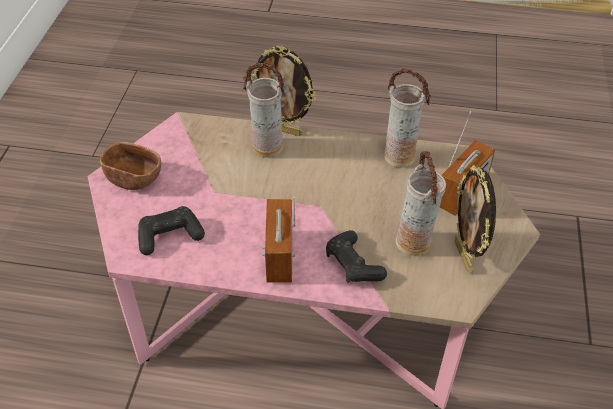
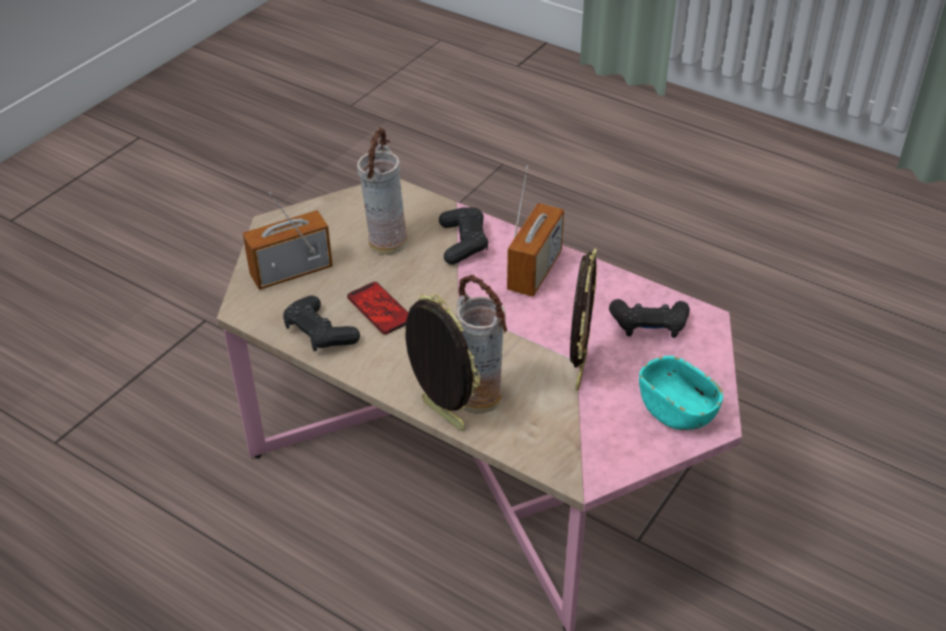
camera: 155 degrees left, 5 degrees down
(134, 178) = (676, 410): brown bowl -> turquoise bowl
(374, 185) = (379, 309): none -> phone
(399, 156) = (319, 333): vase -> black game controller
(464, 256) = (348, 219): picture frame -> picture frame (578, 371)

